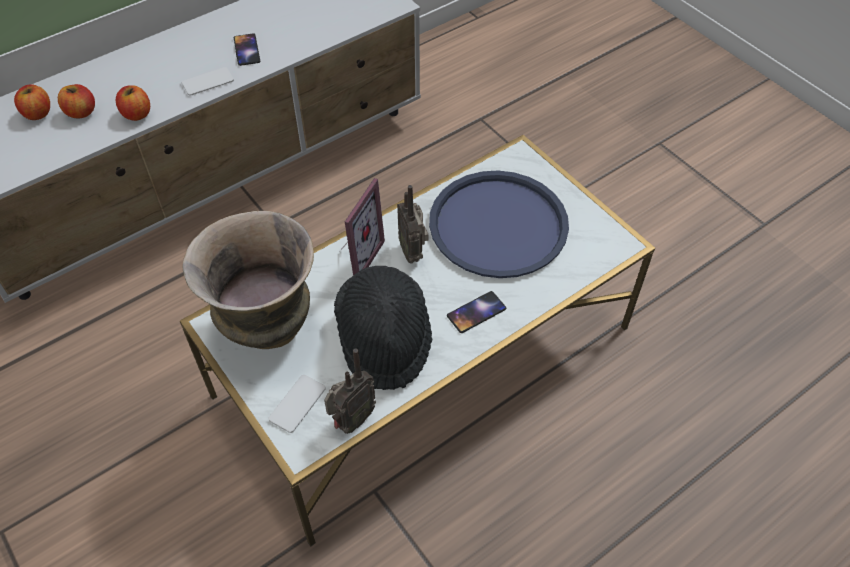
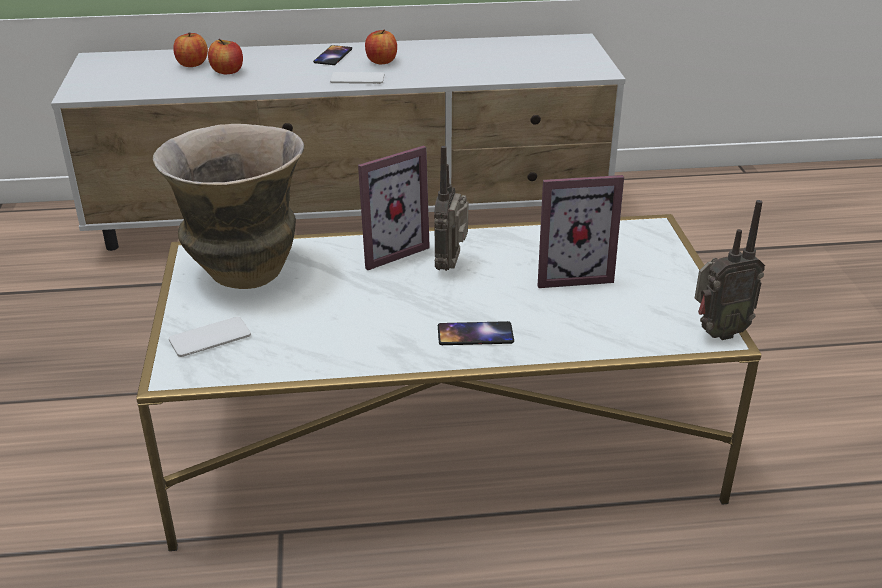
camera: 30 degrees right, 20 degrees down
(137, 114) = (272, 83): apple -> apple (381, 61)
(246, 50) = (416, 68): phone -> phone (333, 56)
(351, 420) = (248, 371): radio -> radio (717, 333)
(384, 339) = (350, 321): black hat -> none
(498, 225) = (571, 273): blue tray -> picture frame

